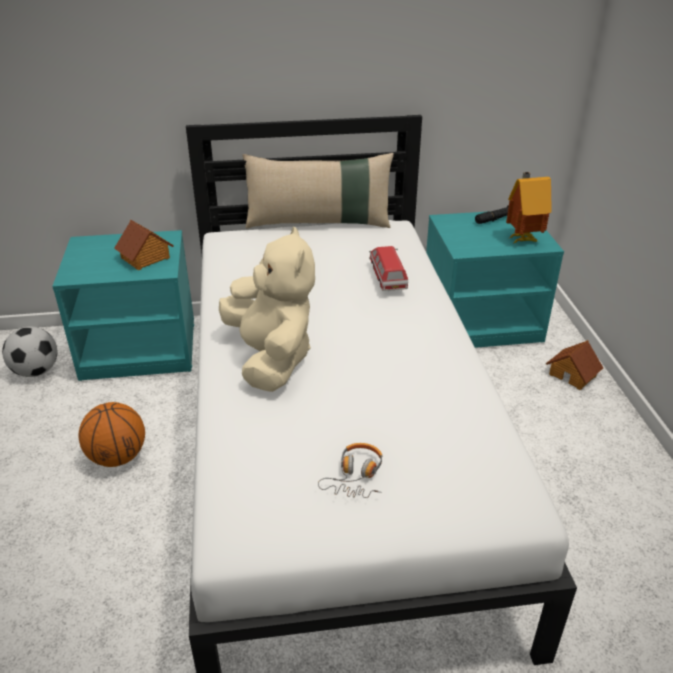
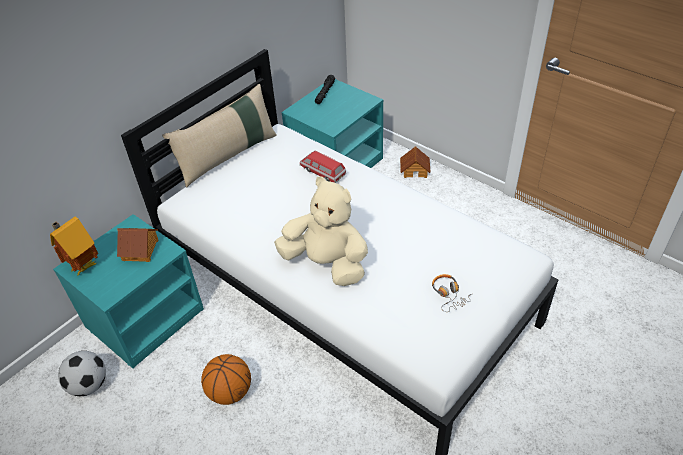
camera: 40 degrees left, 10 degrees up
(522, 239) = (353, 102): toy house -> toy house (82, 266)

